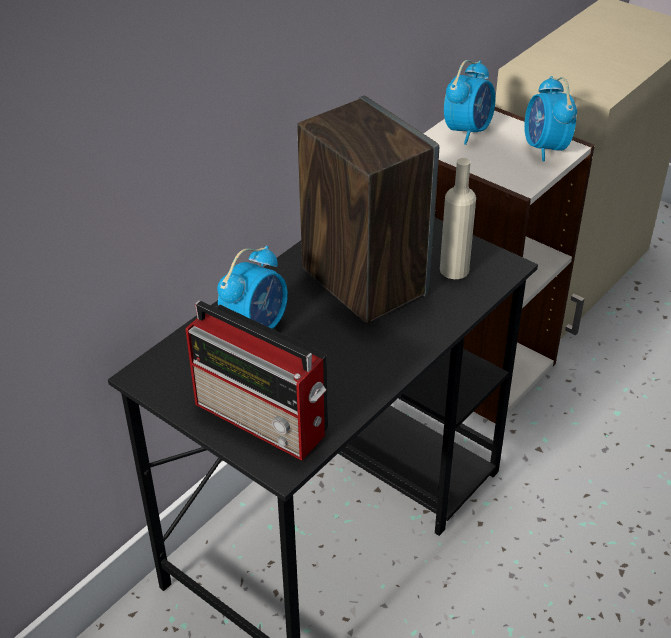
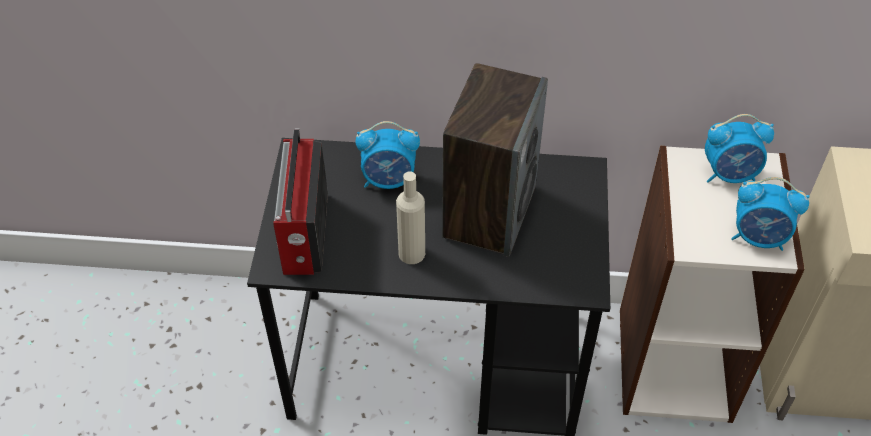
camera: 55 degrees right, 10 degrees up
(454, 270) = (552, 258): beige bottle -> beige bottle (411, 253)
(545, 148) = (758, 237): alarm clock -> alarm clock turned 120 degrees counterclockwise

